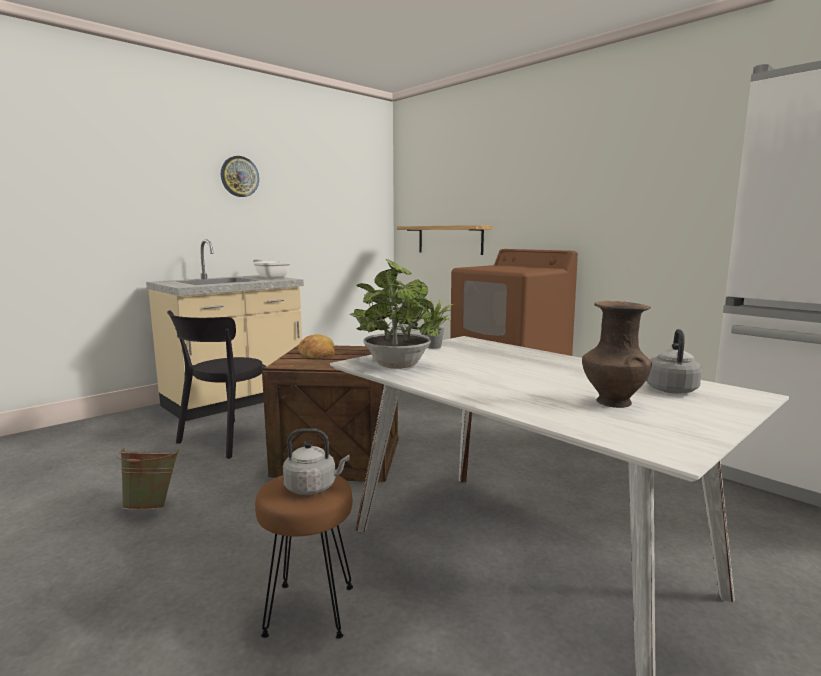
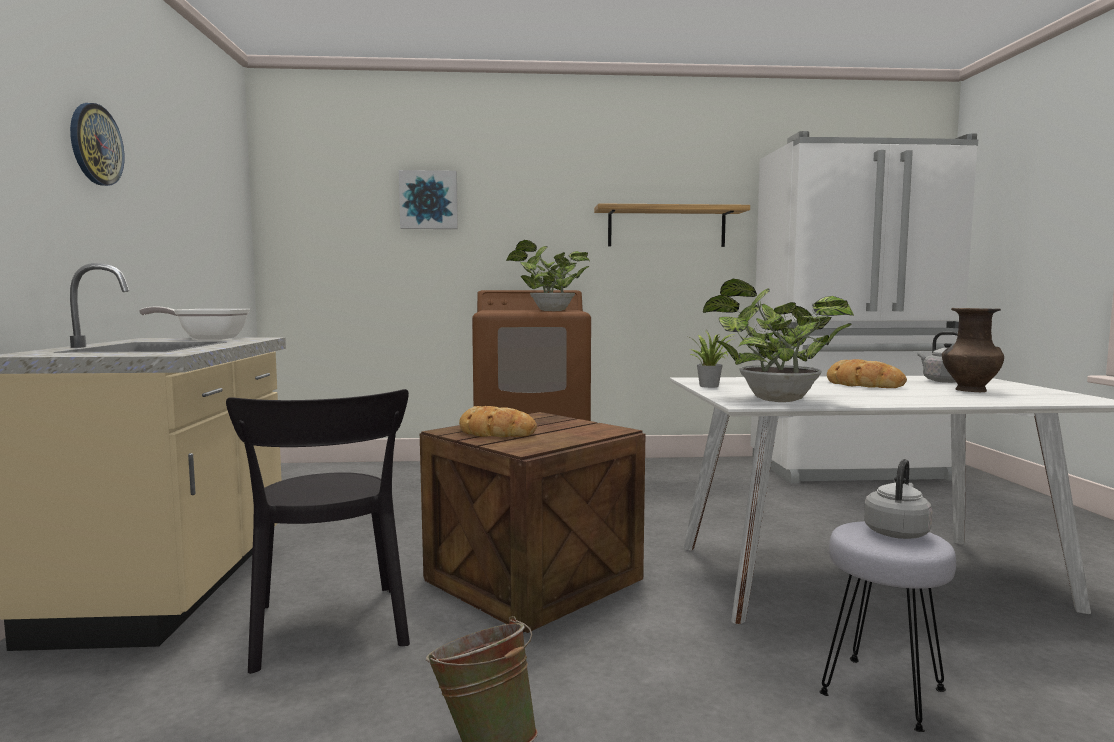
camera: 50 degrees left, 5 degrees down
(308, 610) = (882, 693): brown stool -> grey stool
(450, 239) = (378, 280): shelf -> shelf (666, 227)
(480, 179) = (429, 200): none -> picture
(517, 269) = (548, 310): none -> potted plant
(554, 372) = (862, 384): none -> bread

